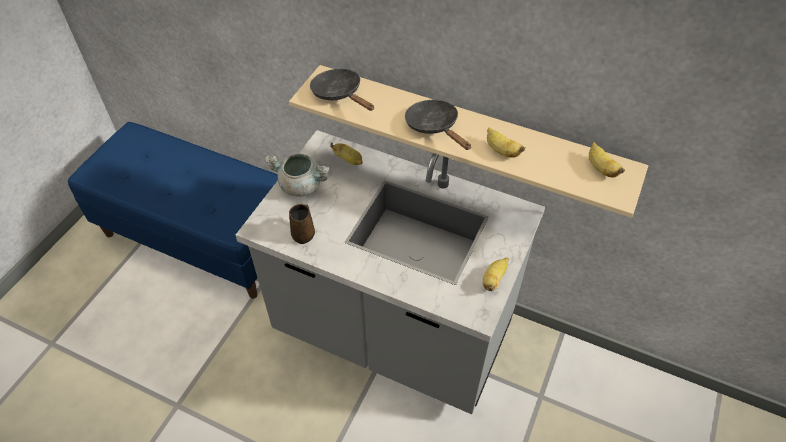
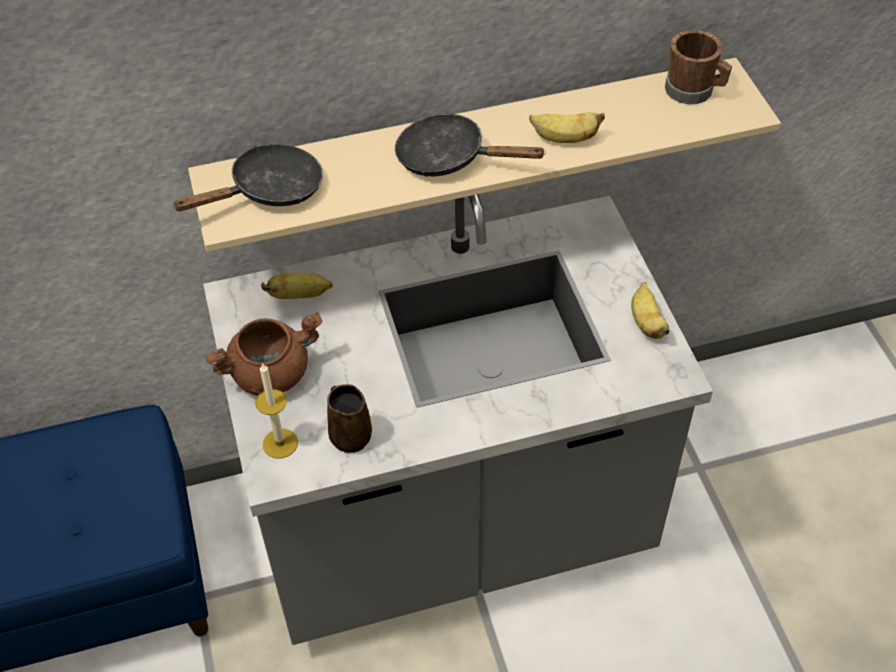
camera: 40 degrees left, 0 degrees up
(273, 217) = (280, 443): none -> candle
(301, 185) = (271, 373): grey cooking pot -> brown cooking pot
(339, 94) = (269, 191): black frying pan -> black frying pan turned 135 degrees clockwise
(600, 168) = (694, 91): banana -> brown mug

